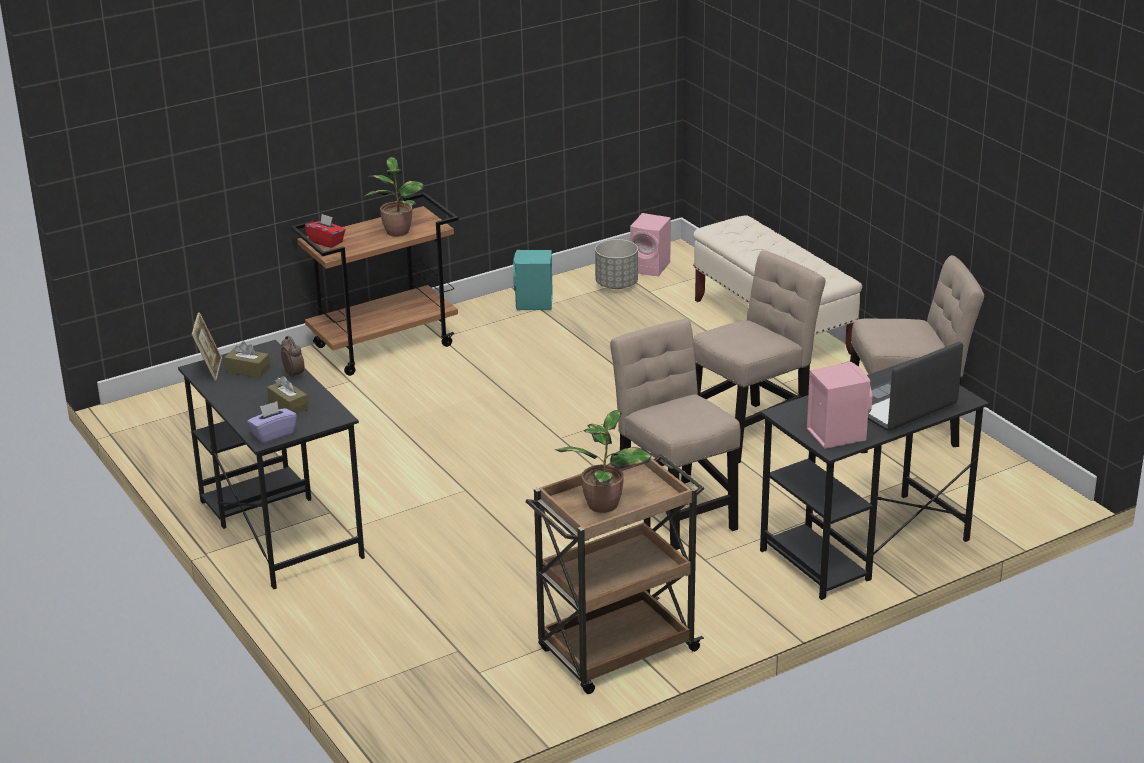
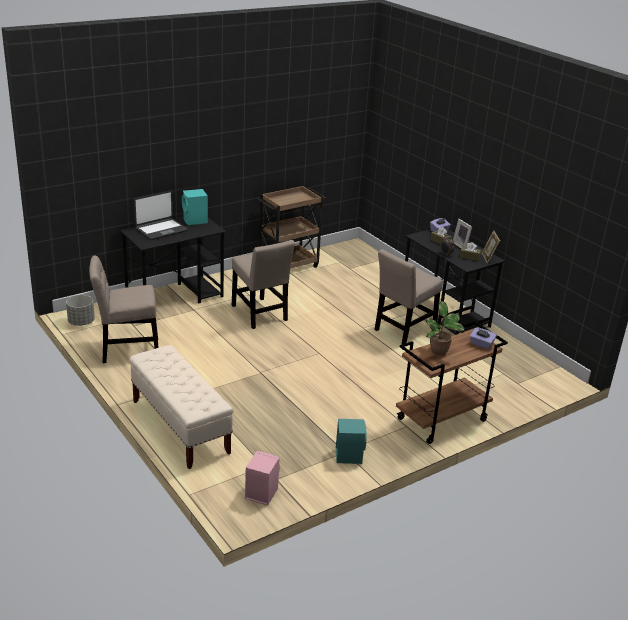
camera: 175 degrees right, 0 degrees up
(246, 397) = (461, 245): none -> picture frame
(326, 242) = (481, 344): red tissue box -> purple tissue box
(603, 503) = (295, 198): potted plant -> none
(616, 285) = (289, 474): grey planter -> grey planter (81, 322)
(752, 431) = (213, 353): beige chair -> beige chair (403, 331)
(836, 433) = (195, 221): pink speaker -> turquoise speaker

